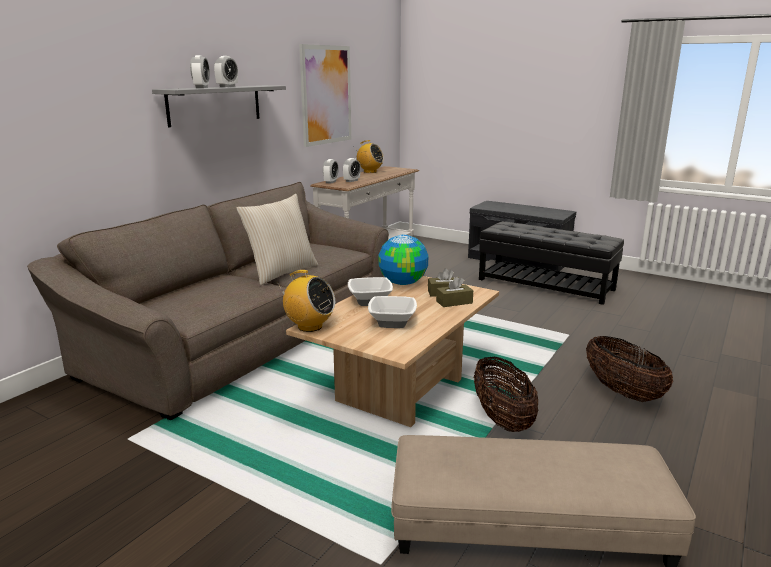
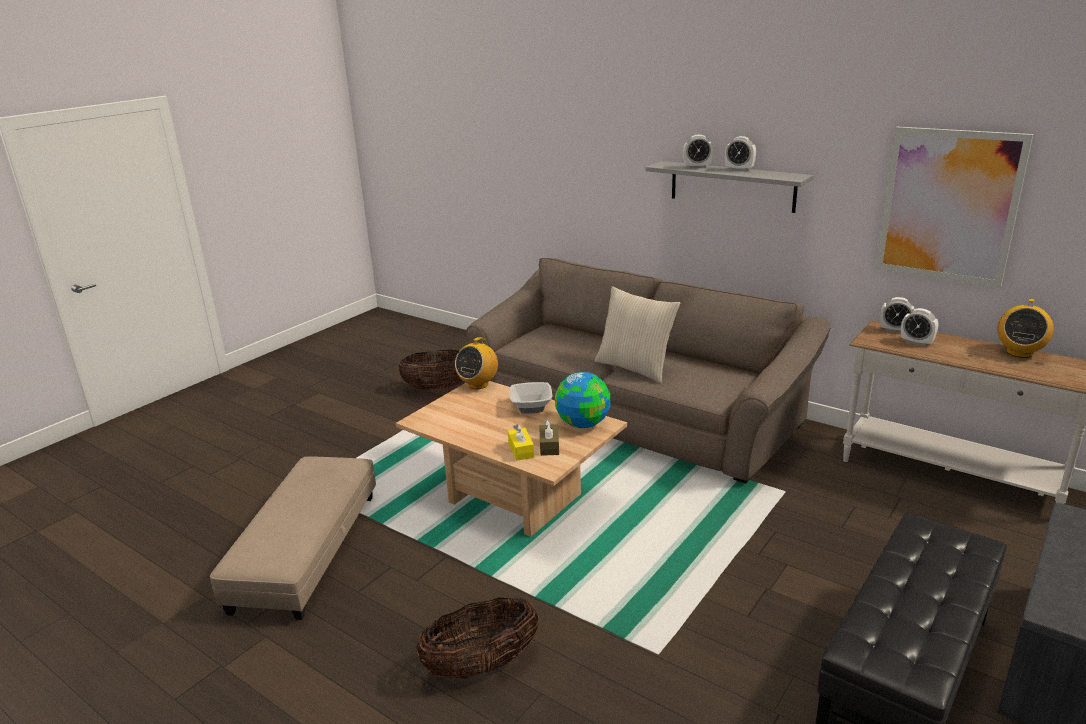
camera: 95 degrees right, 5 degrees up
(392, 322) = (477, 418): bowl -> none
(454, 302) = (521, 450): brown tissue box -> yellow tissue box
(502, 419) = (448, 556): basket -> basket (437, 387)

